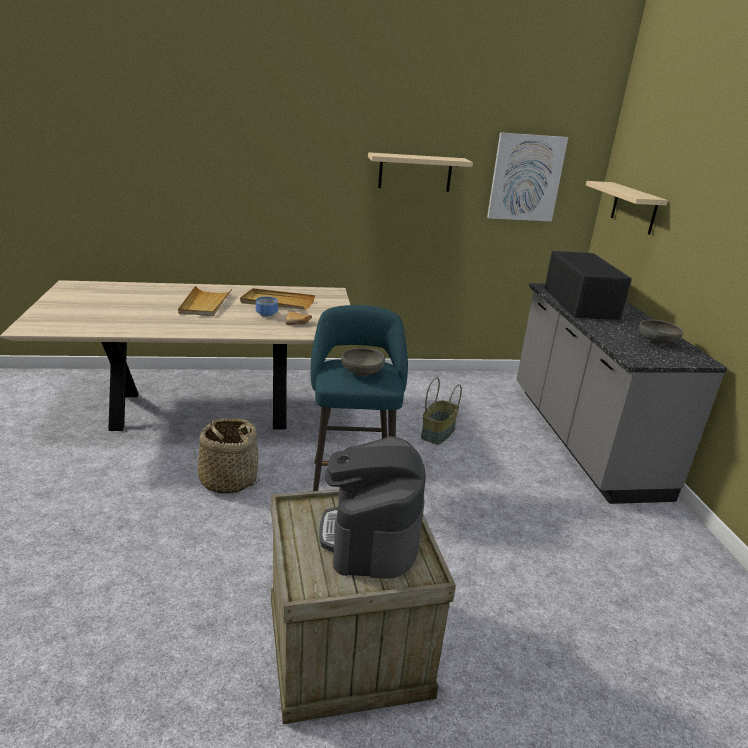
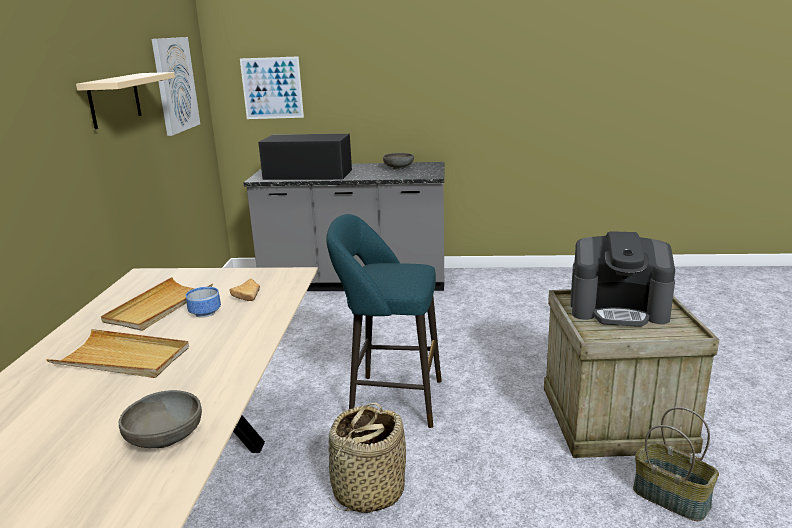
camera: 75 degrees left, 5 degrees down
(362, 372) = (395, 272): grey bowl -> grey bowl (165, 437)
(438, 433) = (319, 343): basket -> basket (672, 497)
(634, 208) = (272, 88): beige shelf -> picture

